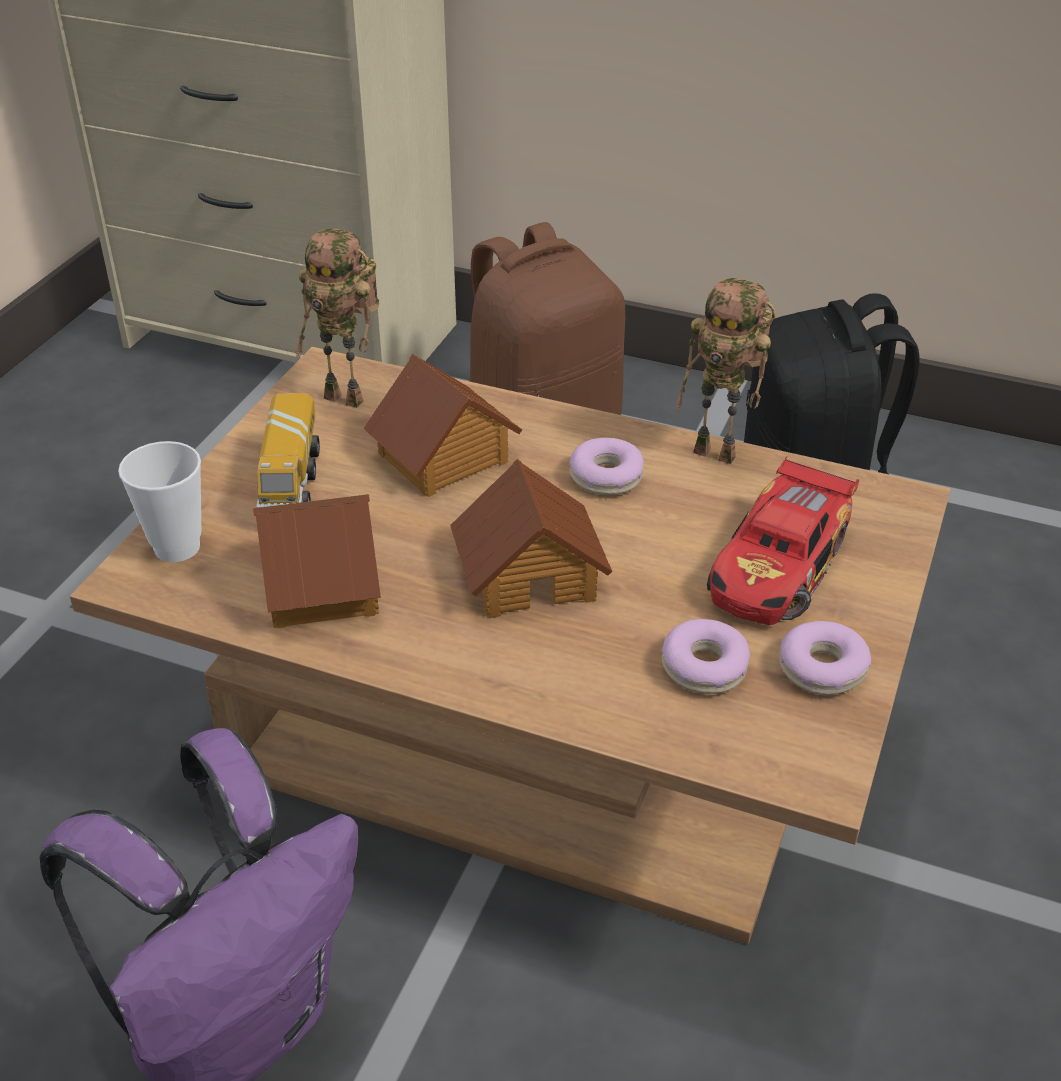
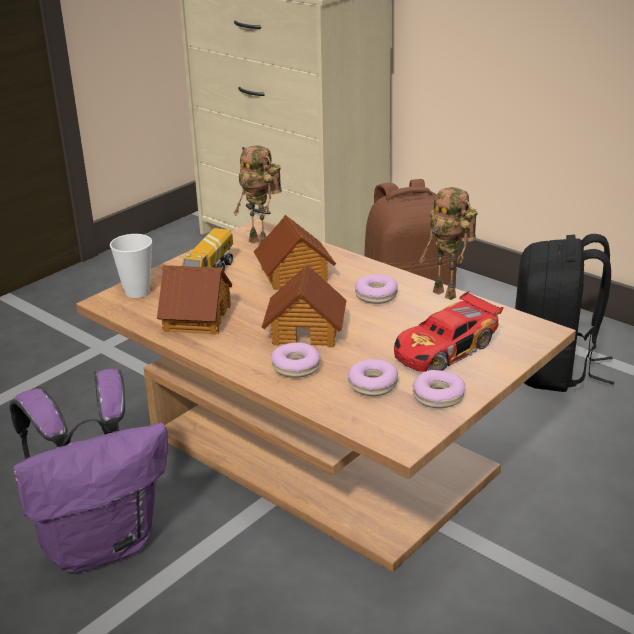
camera: 20 degrees right, 10 degrees down
(556, 657) = (296, 367): none -> donut

